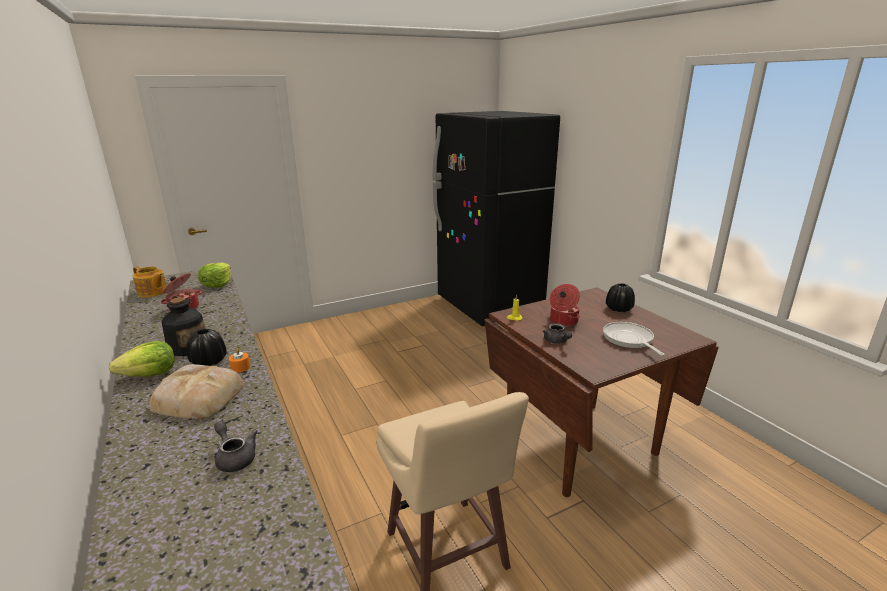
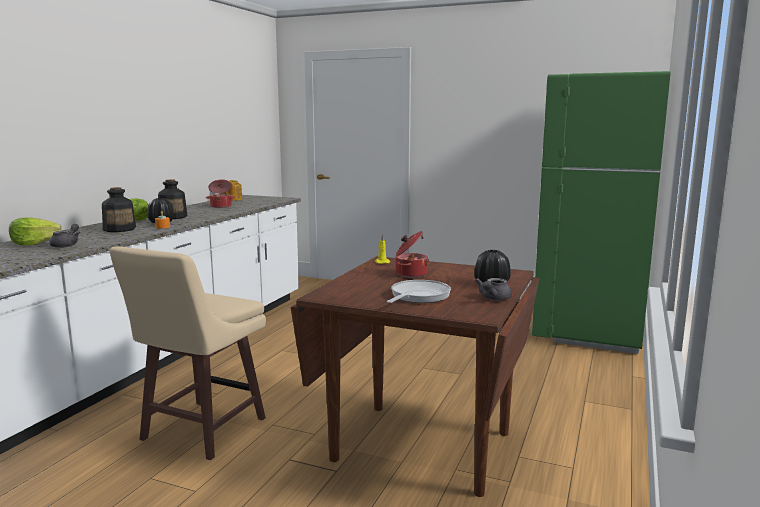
camera: 50 degrees right, 10 degrees down
(198, 397) = (120, 229): bread -> bottle
(217, 284) = (266, 202): lettuce -> lettuce (34, 243)
(489, 306) = (588, 329): black fridge -> green fridge
(557, 341) = (360, 278): grey teapot -> grey teapot (493, 299)

